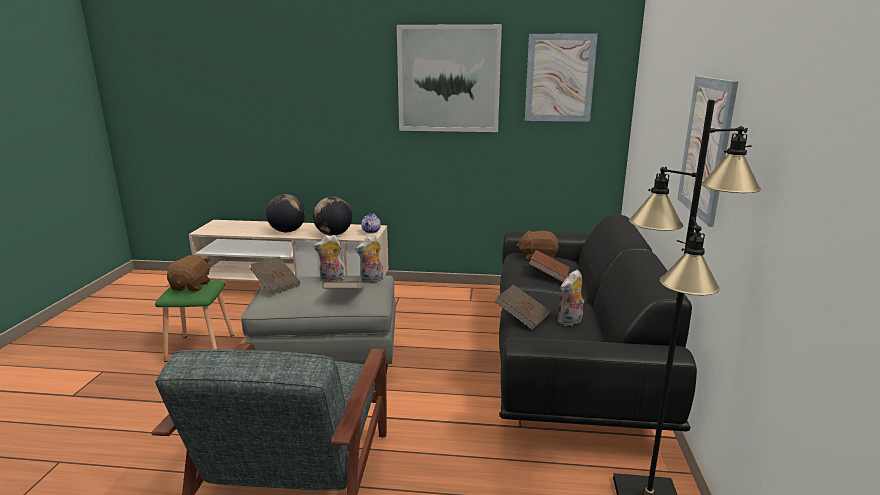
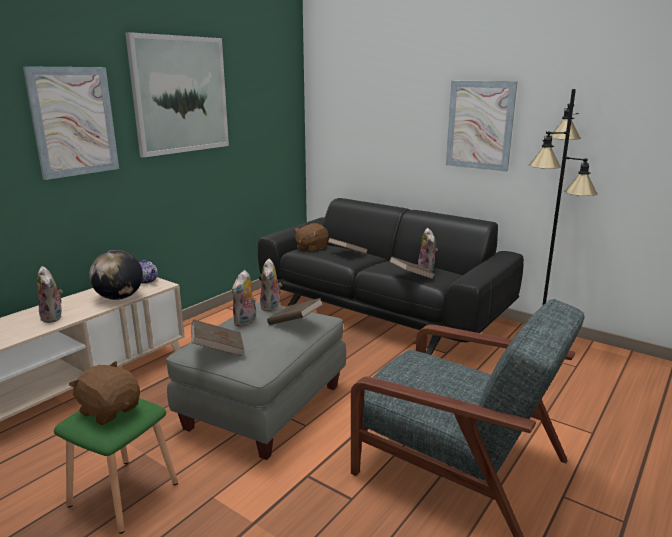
camera: 60 degrees left, 0 degrees up
(287, 231) = (54, 317): globe -> plush toy
(559, 78) = (262, 90): picture -> picture (74, 122)

